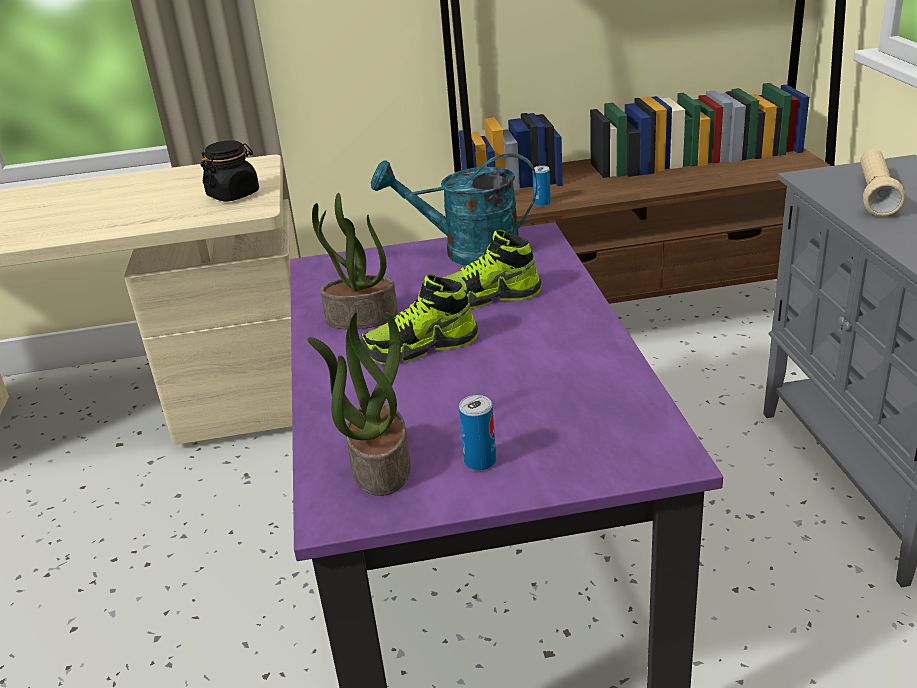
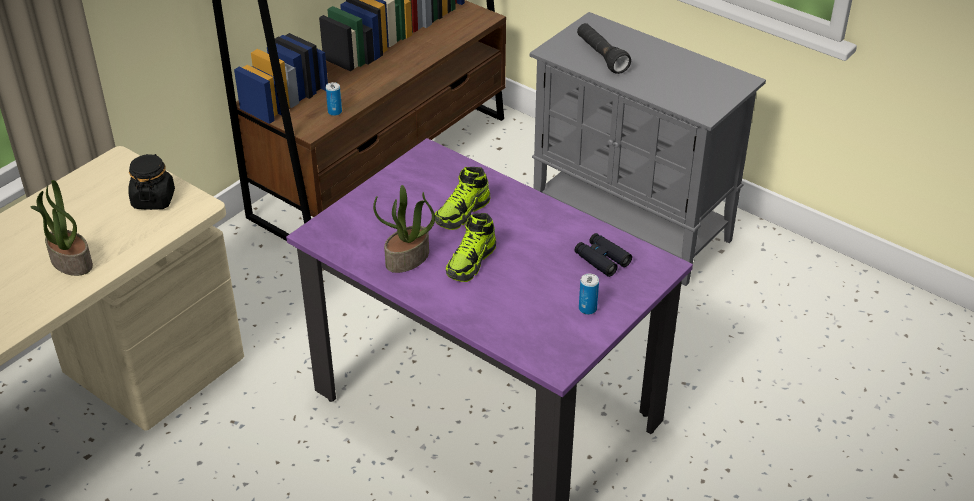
camera: 45 degrees left, 10 degrees up
(379, 466) = (544, 335): potted plant -> potted plant (70, 262)
(468, 252) = (404, 184): turquoise watering can -> none
(586, 411) = (602, 259): none -> black binoculars
(875, 195) = (601, 56): beige flashlight -> black flashlight

